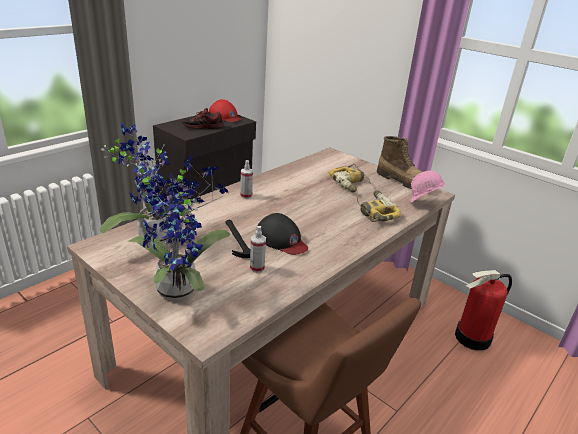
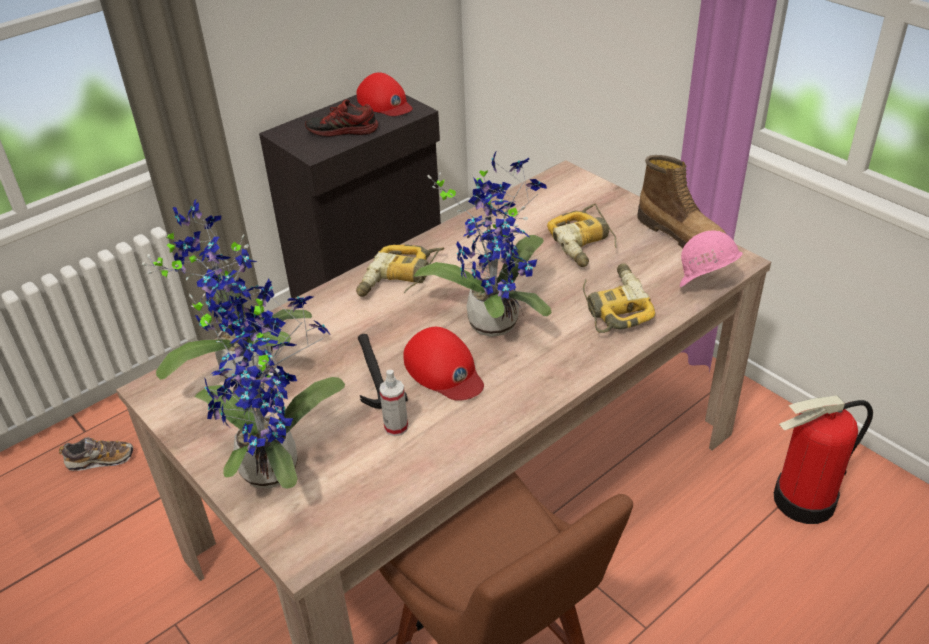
camera: 10 degrees right, 10 degrees up
(37, 317) = (100, 460): none -> shoe
(246, 196) = (400, 279): spray bottle -> power drill
(281, 239) = (444, 370): black cap -> red cap
(307, 215) = (494, 318): none -> potted plant

